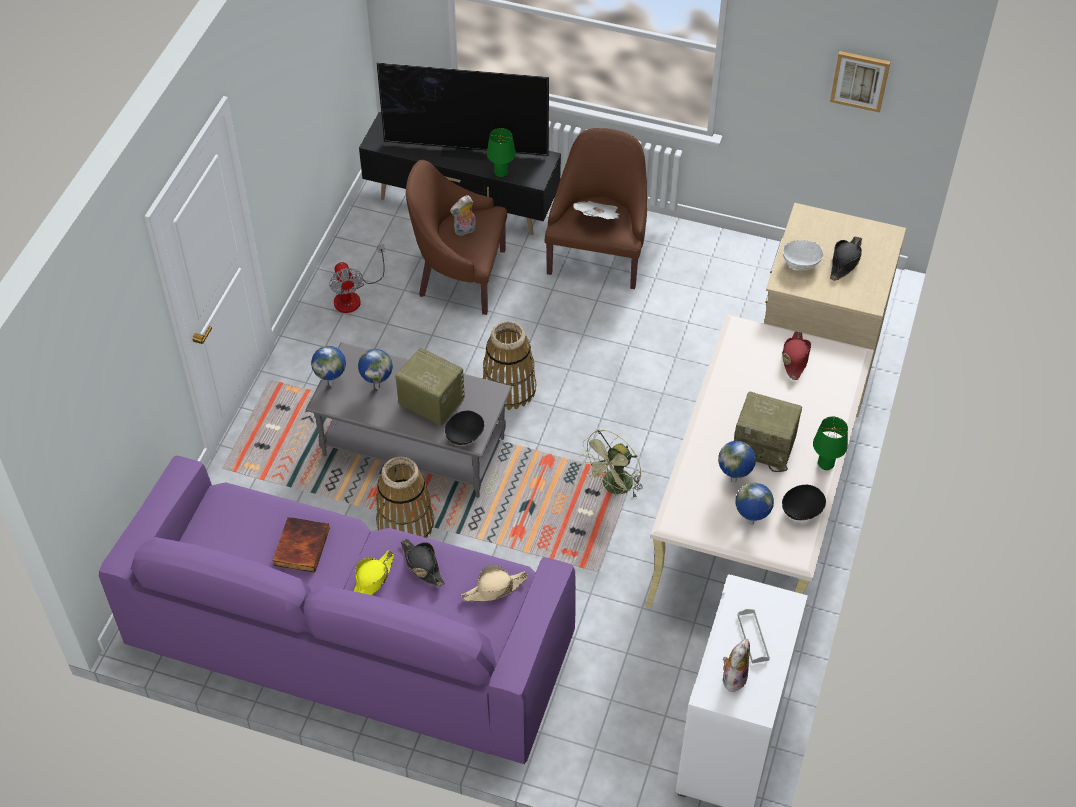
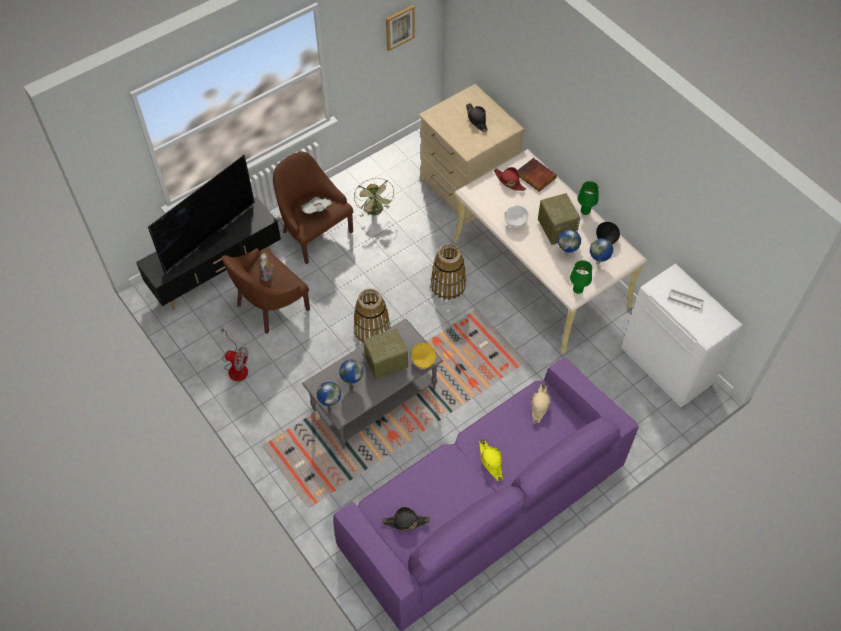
camera: 55 degrees left, 5 degrees up
(300, 546) = (439, 485): book -> book (535, 176)
(405, 524) = (425, 434): basket -> basket (448, 285)
(422, 565) = (498, 431): black hat -> black hat (405, 522)
(465, 436) = (423, 360): black bowl -> yellow bowl
(501, 173) = (245, 232): green table lamp -> green table lamp (577, 290)
(614, 488) = (477, 322): green fan -> green fan (375, 211)
(733, 677) = (703, 322): plush toy -> none
(765, 447) = (556, 228): radio -> radio turned 75 degrees counterclockwise
(801, 262) = (462, 137): white bowl -> white bowl (515, 221)

